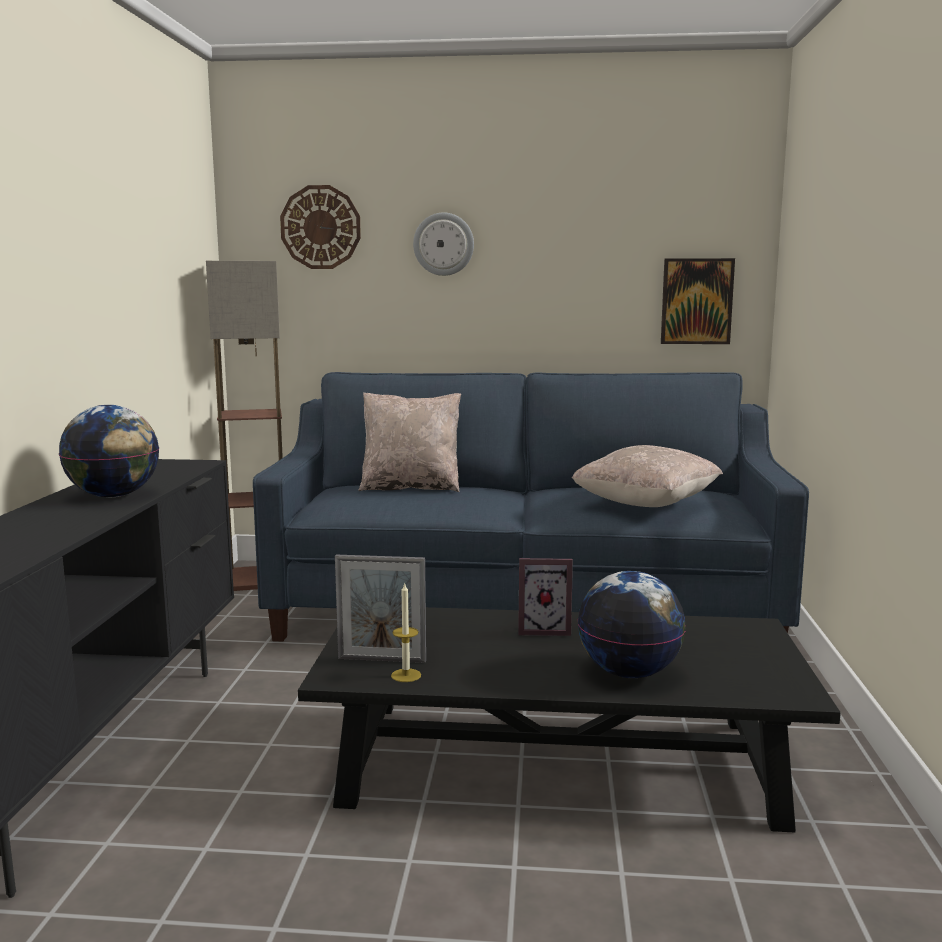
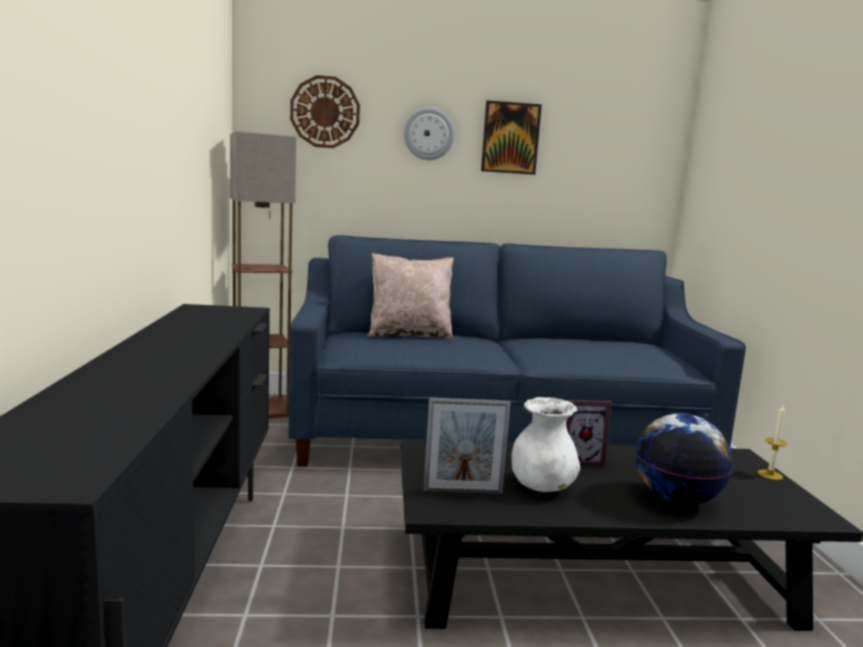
camera: 10 degrees left, 0 degrees up
(113, 496) = (196, 339): globe -> none
(406, 675) = (494, 506): candle -> candle (770, 475)
(477, 656) = (541, 487): none -> white vase
(645, 505) = (611, 354): beige pillow -> none
(696, 301) = (624, 193): picture -> picture (510, 138)

